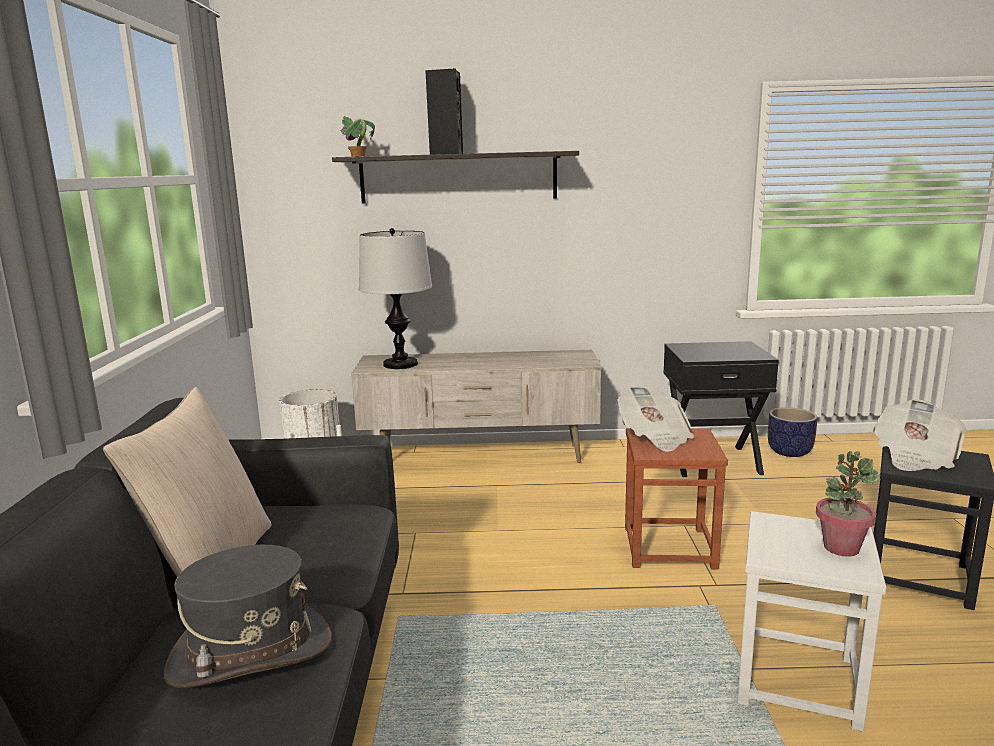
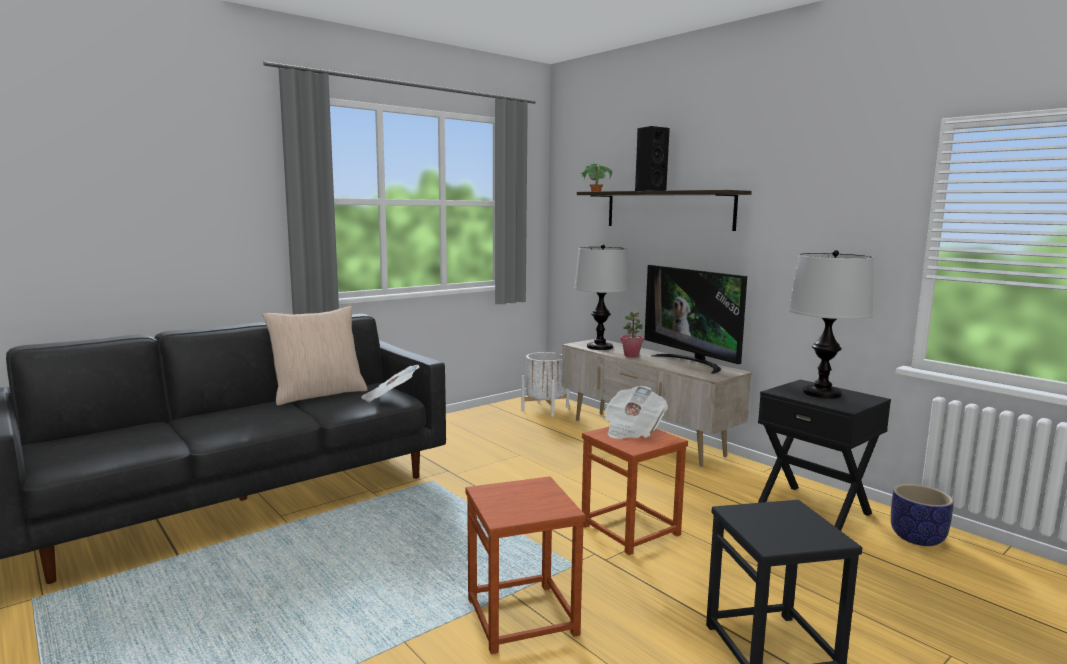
camera: 50 degrees right, 5 degrees down
(250, 654) = (260, 418): grey hat -> none
(529, 355) = (692, 363): none -> television
(714, 350) = (822, 393): none -> table lamp
(798, 680) = (523, 617): white stool -> brown stool
(841, 548) = (529, 509): potted plant -> potted plant (631, 355)
(914, 457) = (776, 515): newspaper -> newspaper (389, 398)

